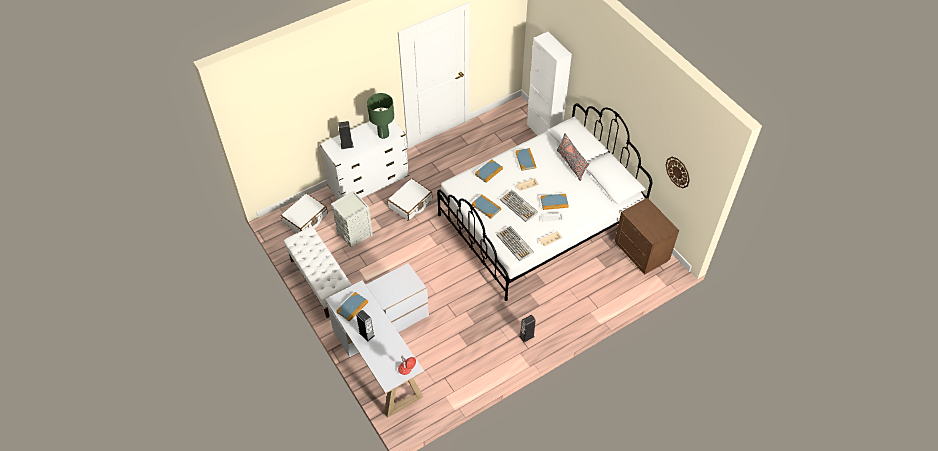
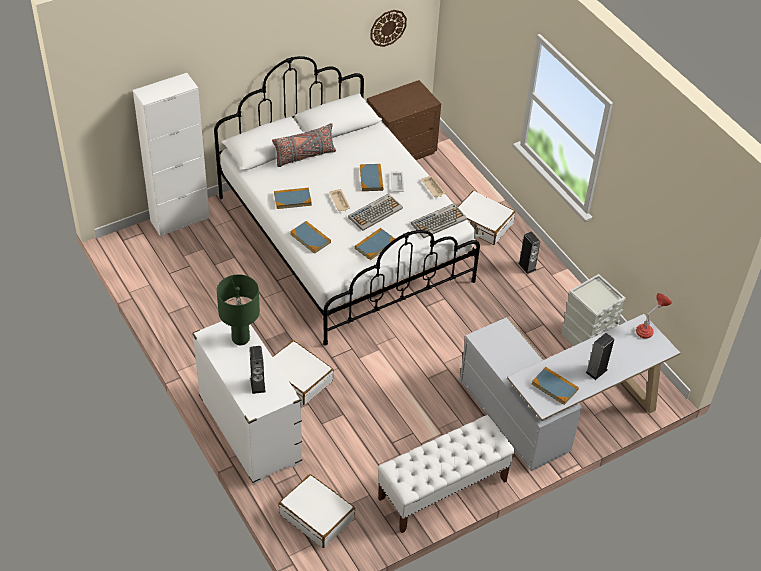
camera: 90 degrees left, 5 degrees down
(355, 233) = (351, 448): grey storage box -> grey storage box (586, 338)
(568, 307) = (482, 224): none -> white suitcase

